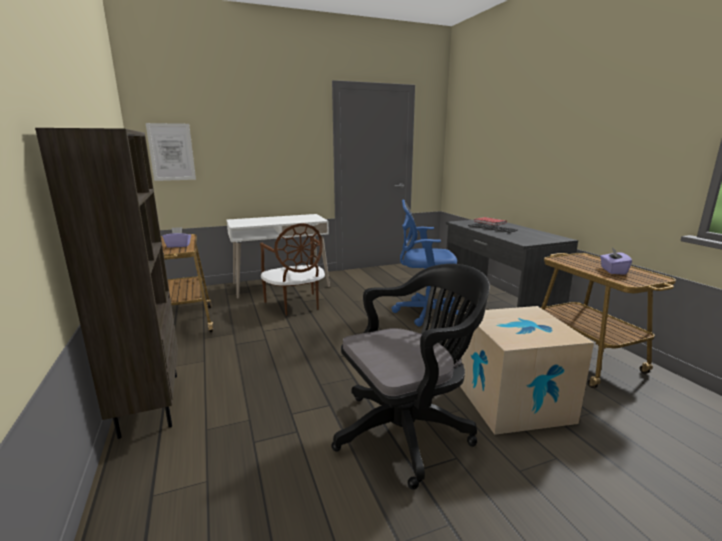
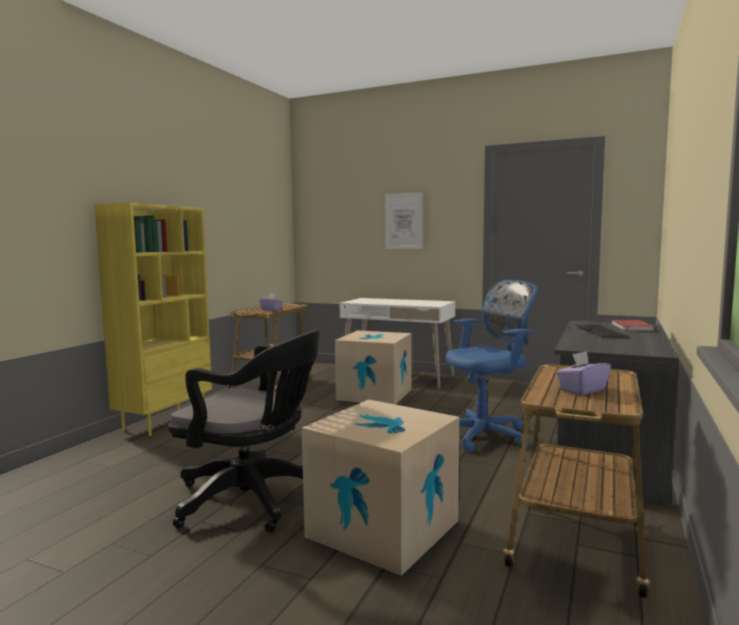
camera: 45 degrees right, 10 degrees down
(149, 403) = (165, 421): brown bookcase -> yellow bookcase
(171, 152) = (323, 230): picture -> picture (403, 221)
(295, 305) = (374, 394): brown chair -> cardboard box
(425, 313) = (485, 435): blue office chair -> blue office chair turned 105 degrees clockwise

